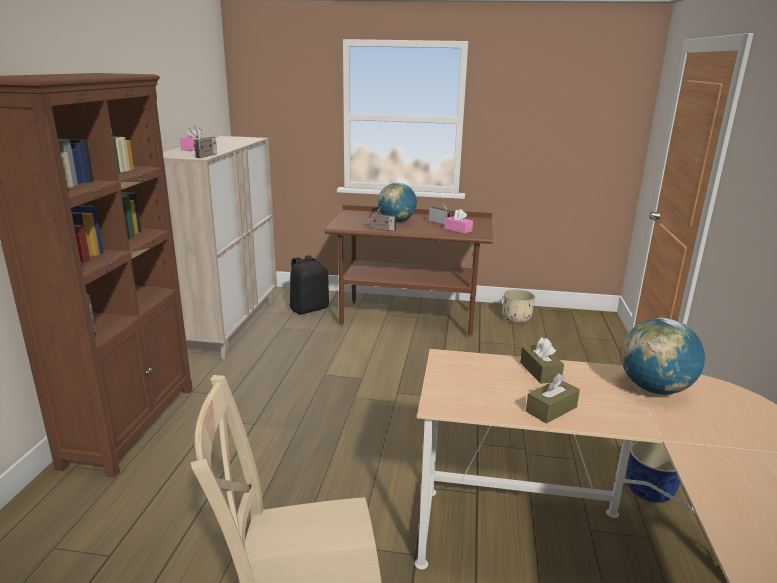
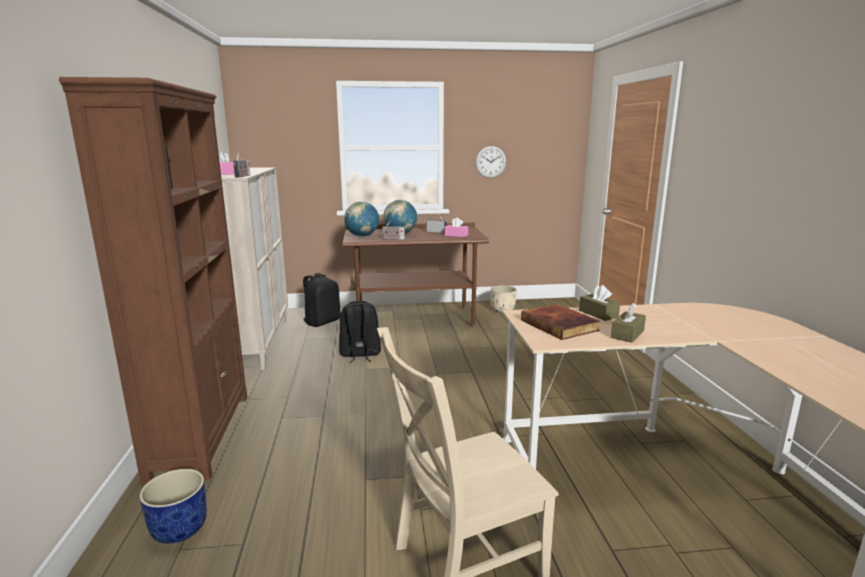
camera: 15 degrees left, 5 degrees down
(327, 355) = (360, 354): none -> black backpack
(479, 382) = (560, 325): none -> book
(520, 140) = (490, 162): none -> wall clock
(650, 491) = (667, 410): blue planter -> blue planter (180, 528)
(654, 389) = (685, 314): globe -> globe (362, 236)

